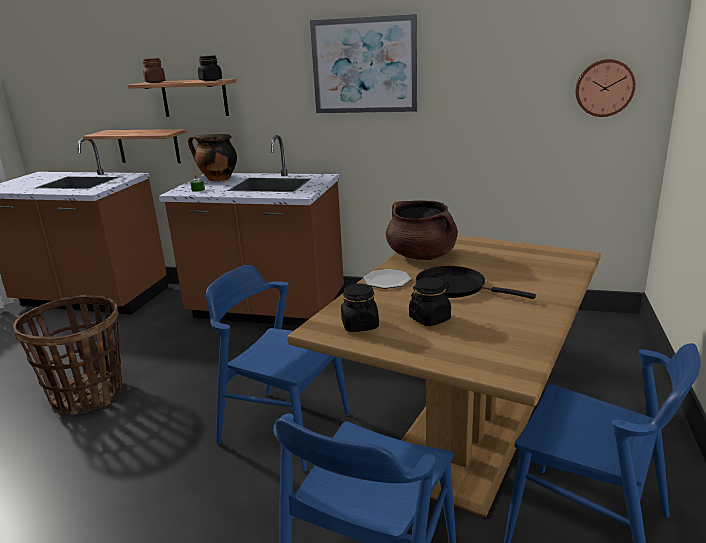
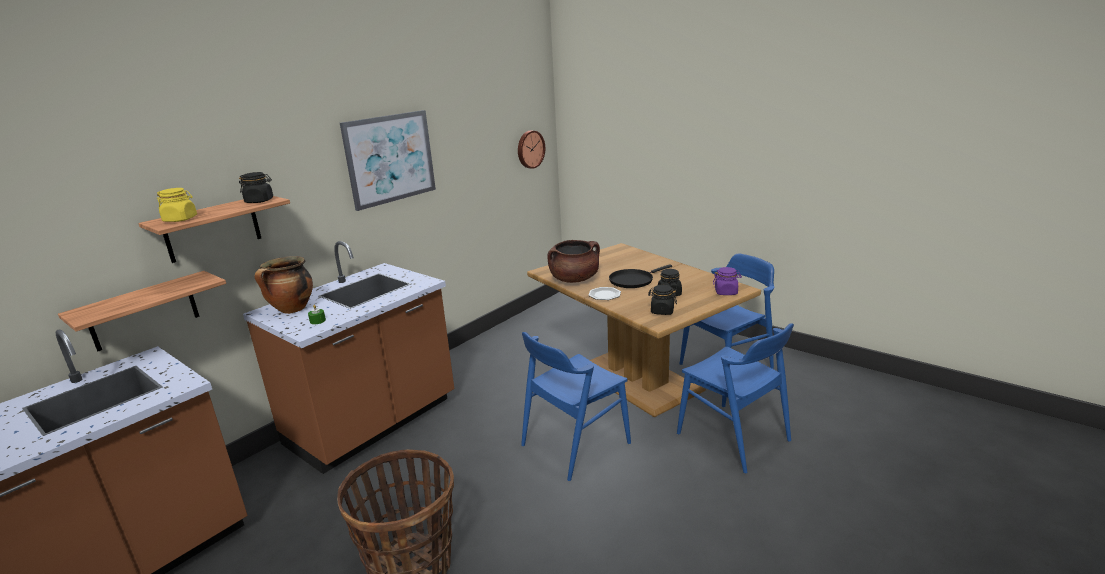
camera: 65 degrees left, 0 degrees up
(155, 82) = (180, 219): brown jar -> yellow jar
(482, 363) = (726, 292): none -> purple jar

